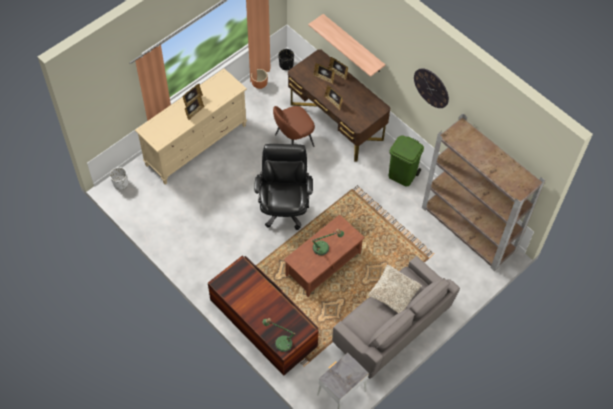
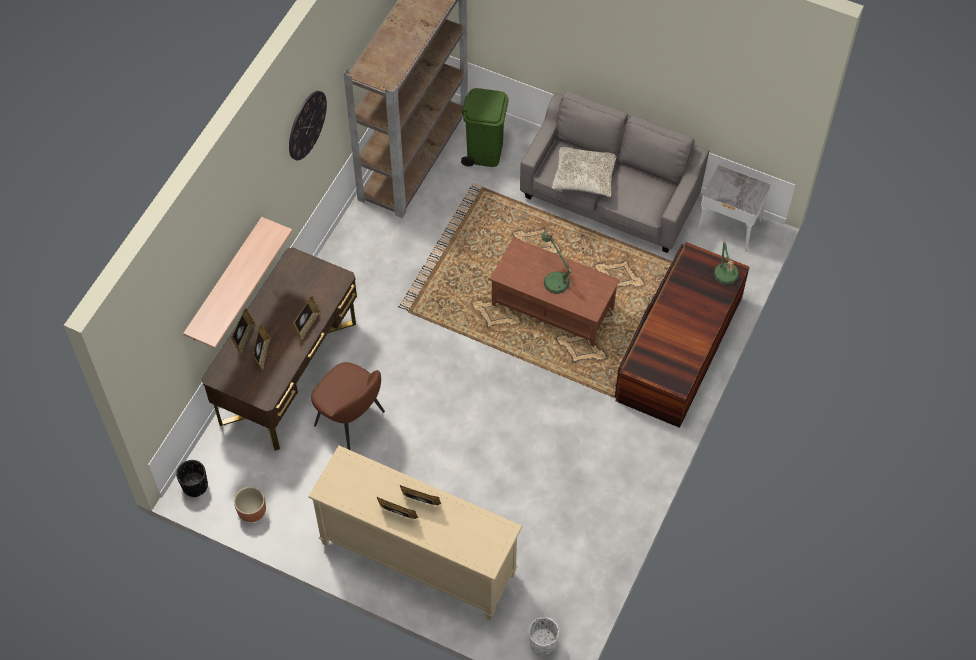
camera: 110 degrees left, 0 degrees up
(284, 208) = (481, 388): black office chair -> none
(402, 175) = (355, 256): green trash can -> green trash can (484, 151)

